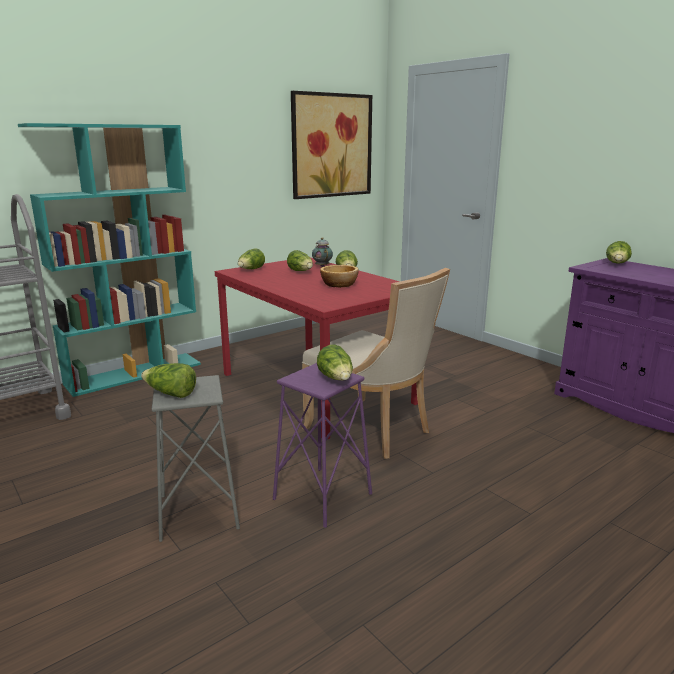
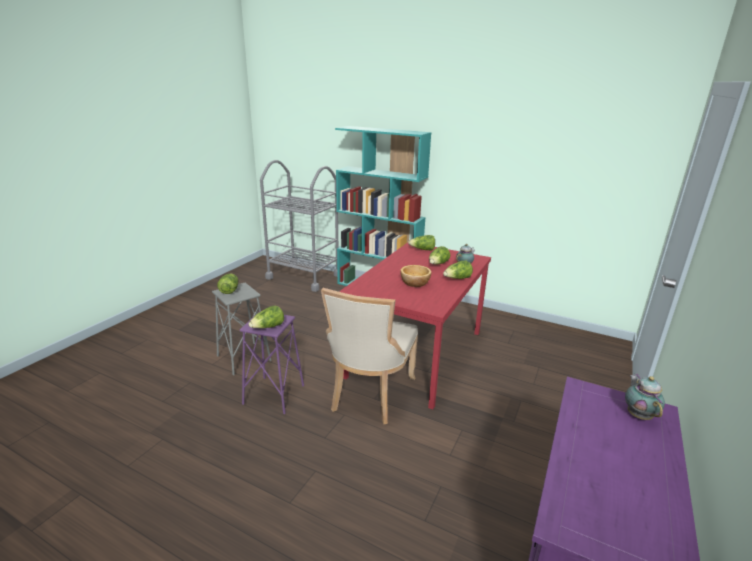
camera: 65 degrees right, 5 degrees up
(331, 146) = (596, 163): picture -> none
(617, 264) = (638, 415): lettuce -> teapot

